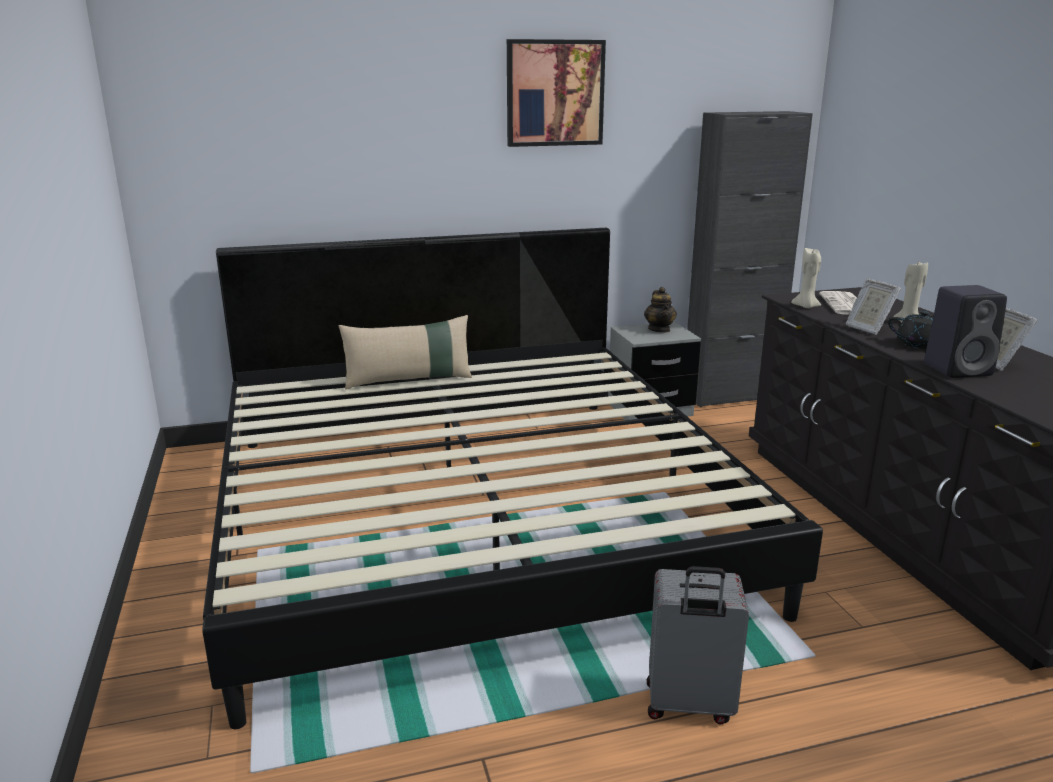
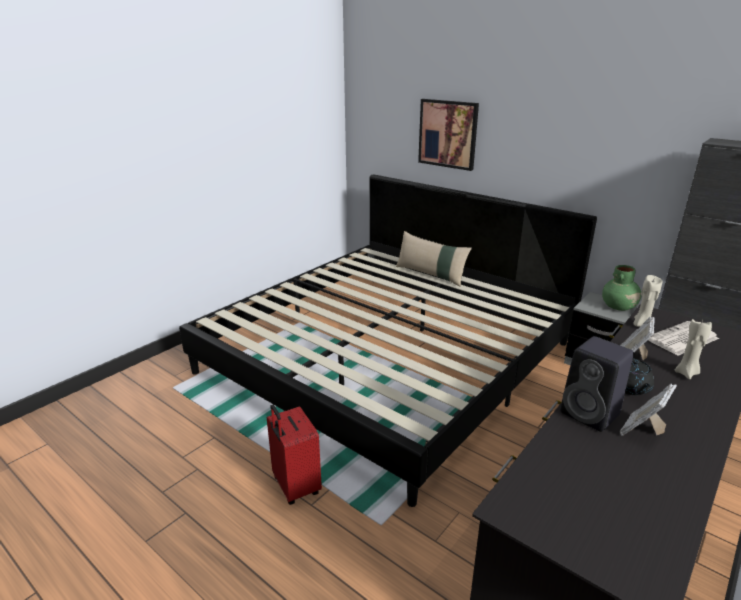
camera: 55 degrees right, 5 degrees up
(554, 93) = (576, 108): picture -> picture (448, 134)
(659, 329) = (618, 307): teapot -> green vase
(689, 705) = (295, 487): grey suitcase -> red suitcase

